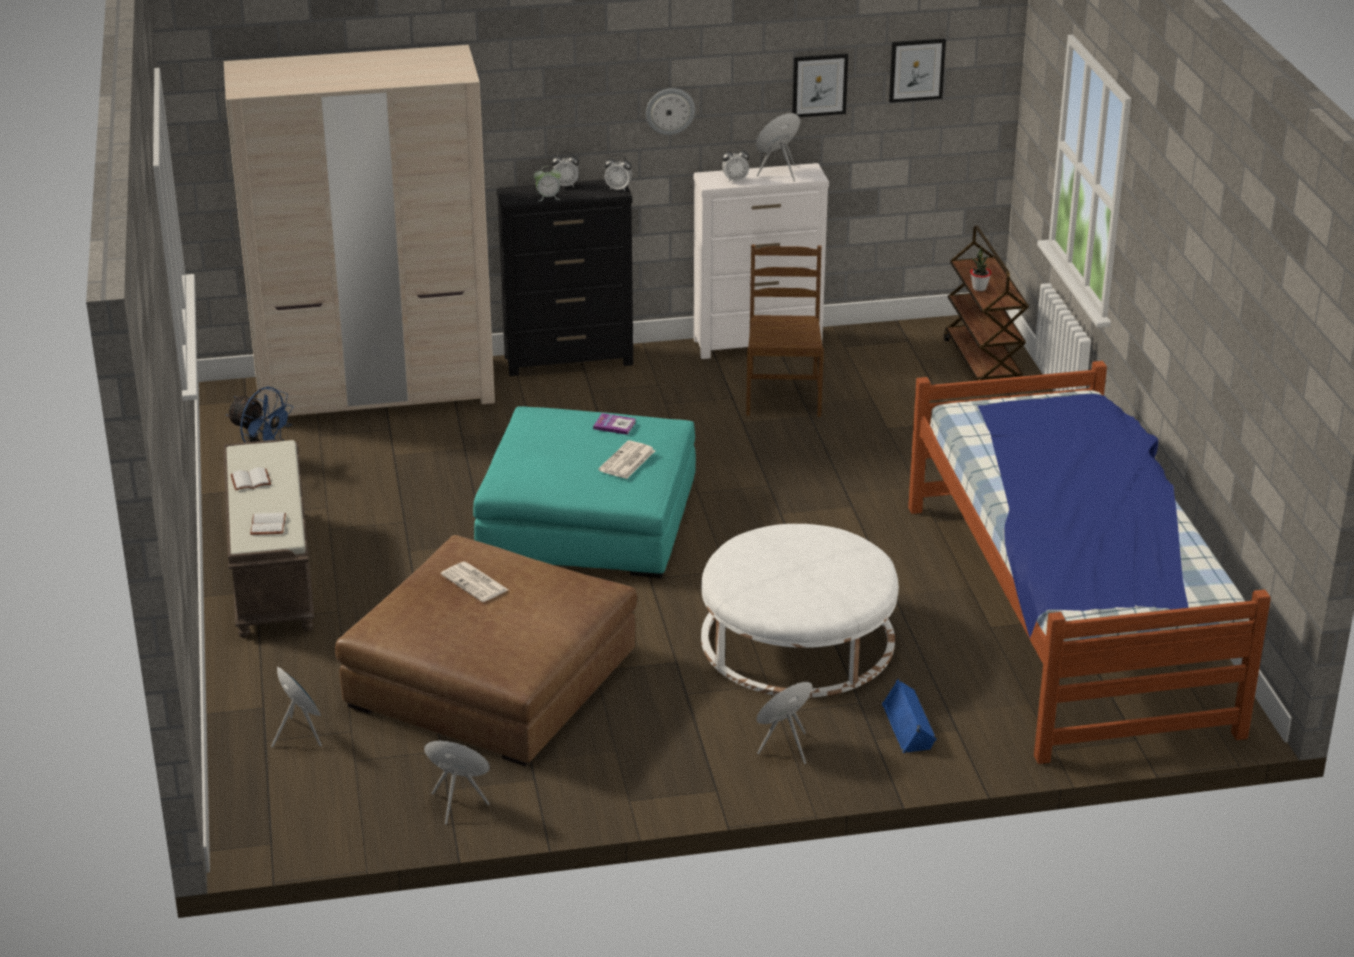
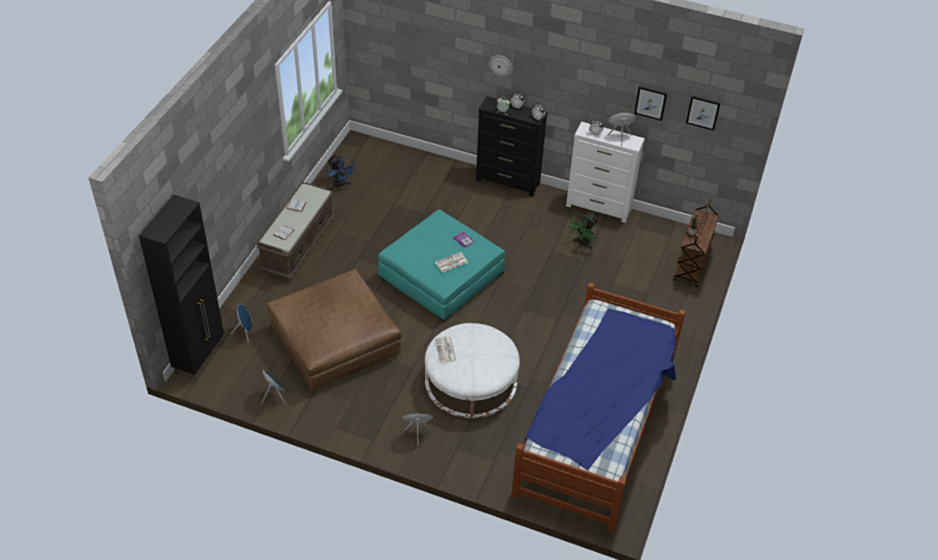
camera: 30 degrees right, 15 degrees up
(245, 807) = (200, 358): none -> black cabinet
(375, 391) = (414, 165): beige wardrobe -> none
(475, 583) = (338, 299): newspaper -> newspaper (446, 350)
(670, 110) = (573, 90): wall clock -> wall clock (501, 65)
(782, 396) = (583, 243): brown chair -> green fan
(910, 726) = (476, 449): blue speaker -> none

